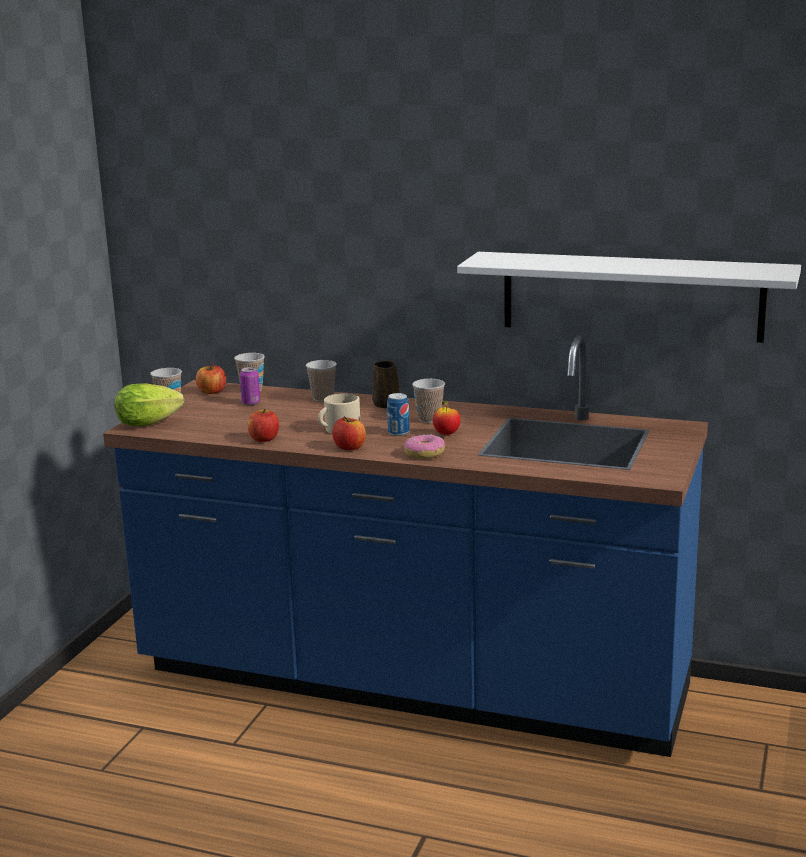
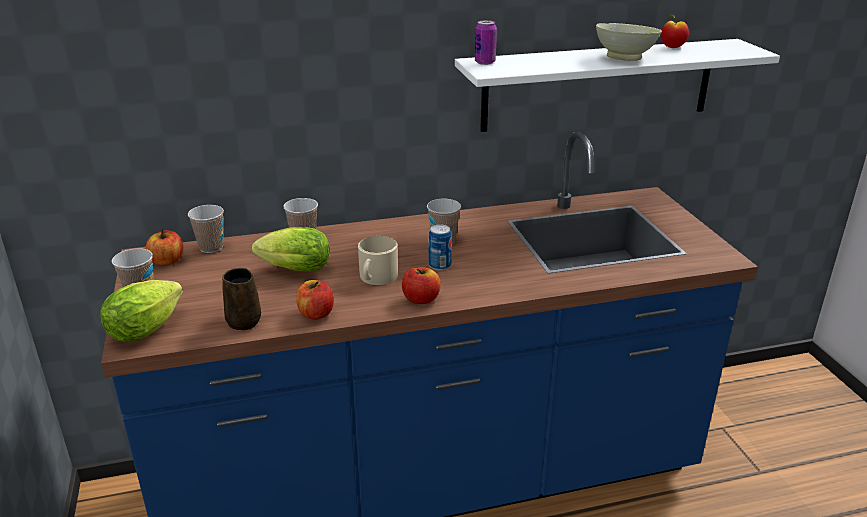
camera: 35 degrees left, 10 degrees up
(251, 403) = (234, 266): can -> can (485, 62)
(286, 413) = (292, 269): none -> lettuce
(386, 403) = (376, 231): brown mug -> brown mug (243, 320)
(424, 454) = (501, 286): donut -> none
(446, 434) = (484, 254): apple -> apple (672, 47)
(627, 266) = (625, 58): none -> beige bowl

